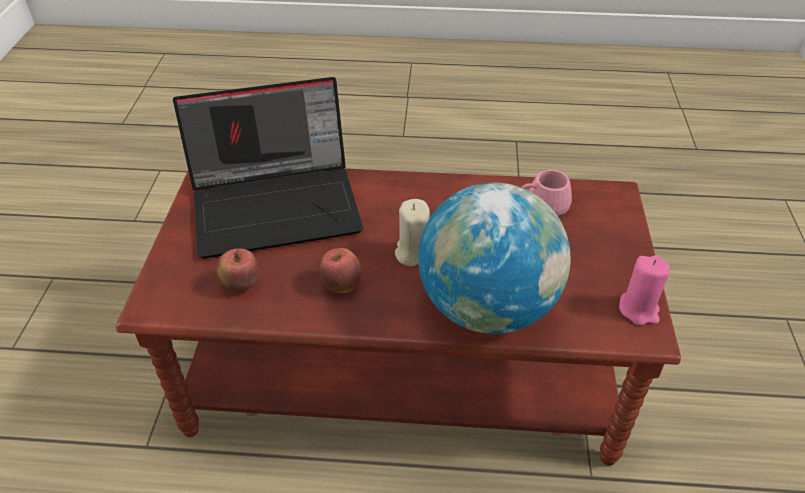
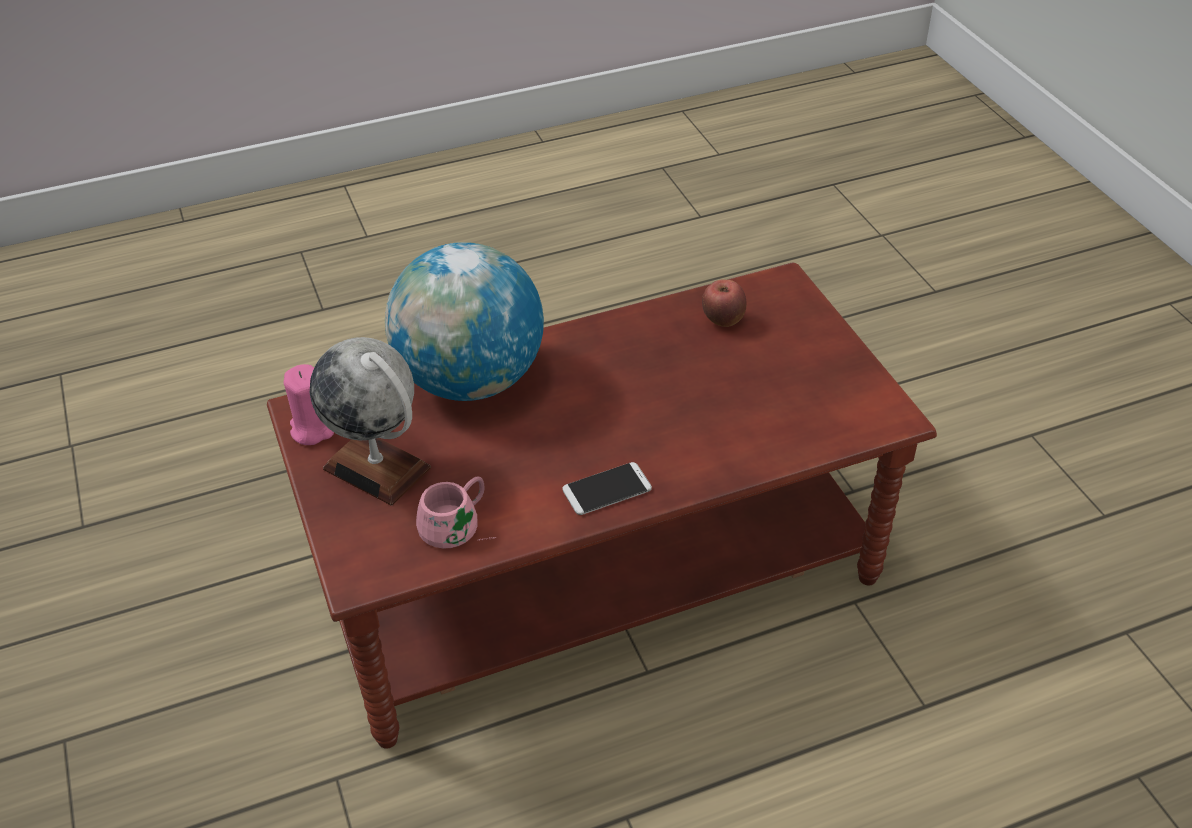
camera: 155 degrees right, 0 degrees up
(278, 204) = (772, 409): laptop -> none
(341, 285) = (628, 352): apple -> none
(412, 253) = (578, 407): beige candle -> none
(430, 192) = (607, 489): none -> phone
(588, 259) = (377, 468): none -> globe

